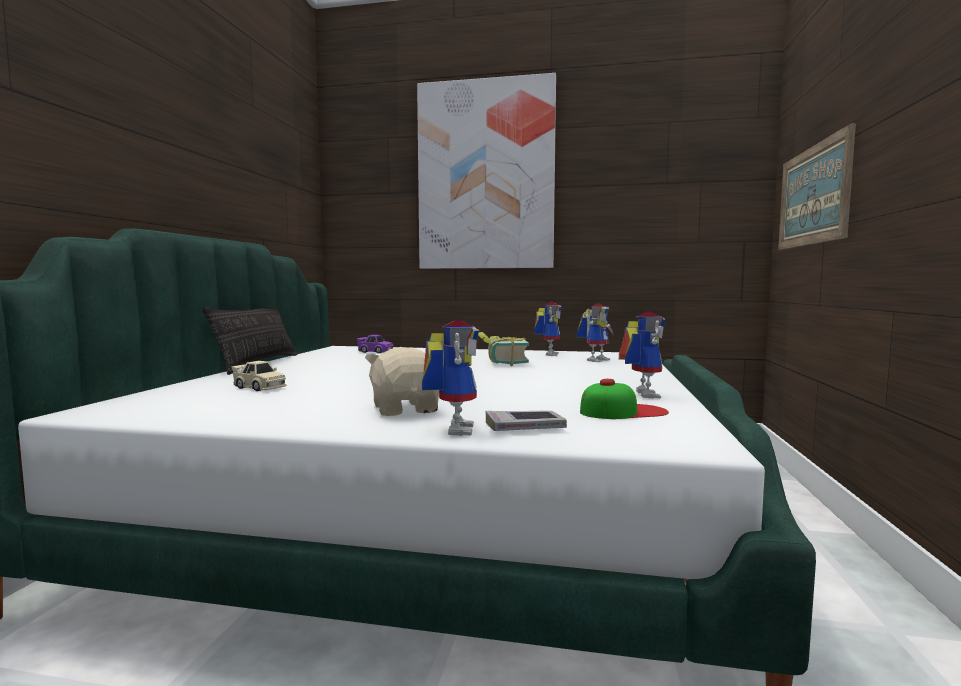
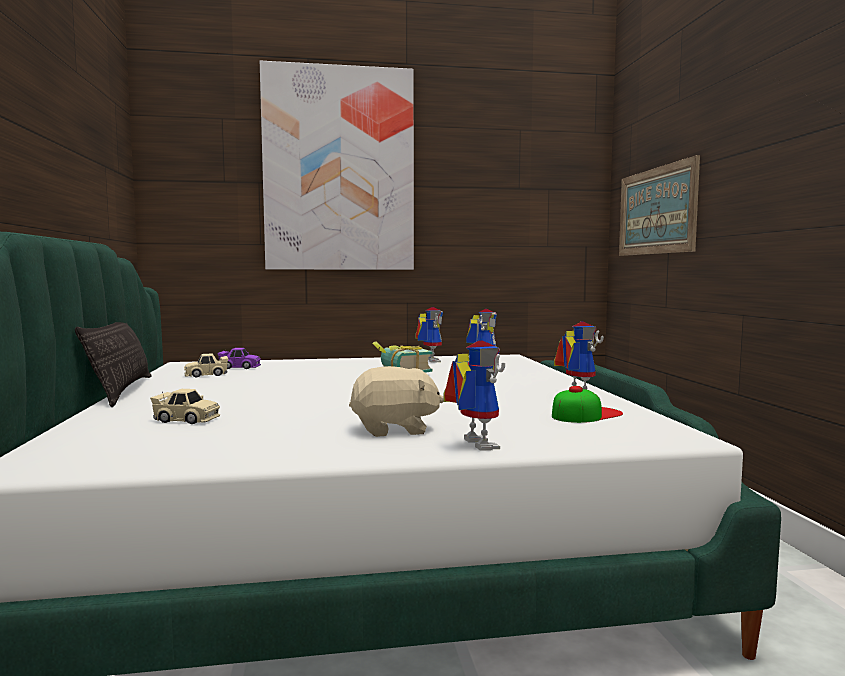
camera: 20 degrees left, 0 degrees up
(339, 356) = (206, 375): none -> beige toy car
(406, 409) = (394, 429): beige plush toy -> beige plush toy turned 120 degrees clockwise
(524, 427) = (531, 437): book -> none

